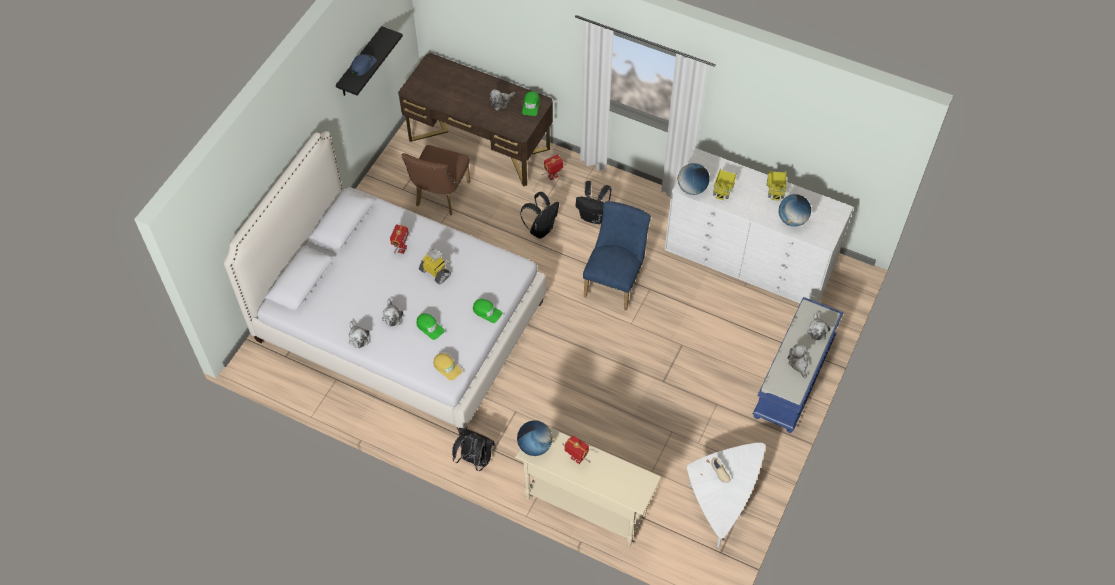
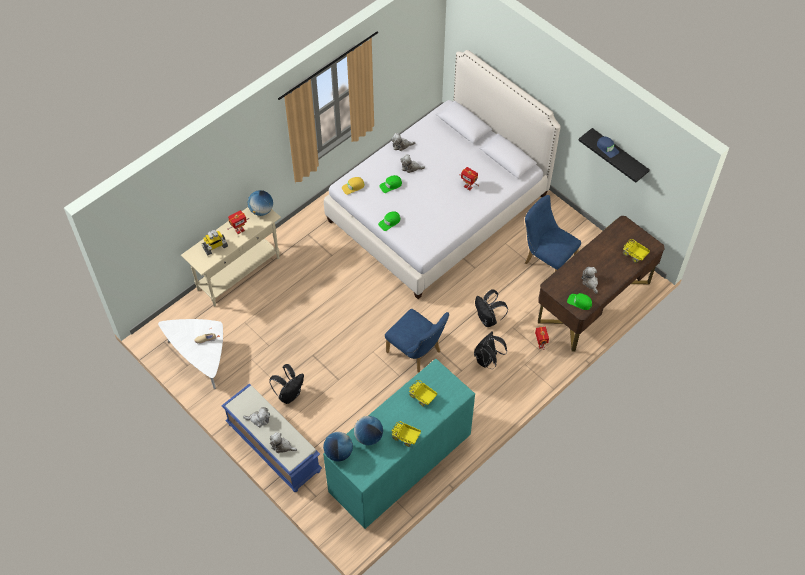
camera: 110 degrees right, 0 degrees up
(435, 272) = (438, 201): toy robot -> toy robot (215, 247)
(440, 197) = (546, 260): brown chair -> blue chair
(450, 74) = (634, 255): none -> toy truck
(474, 459) = (306, 222): black backpack -> black backpack (289, 394)
(692, 188) = (432, 374): globe -> globe (338, 452)
(749, 257) = (400, 462): white dresser -> turquoise dresser

